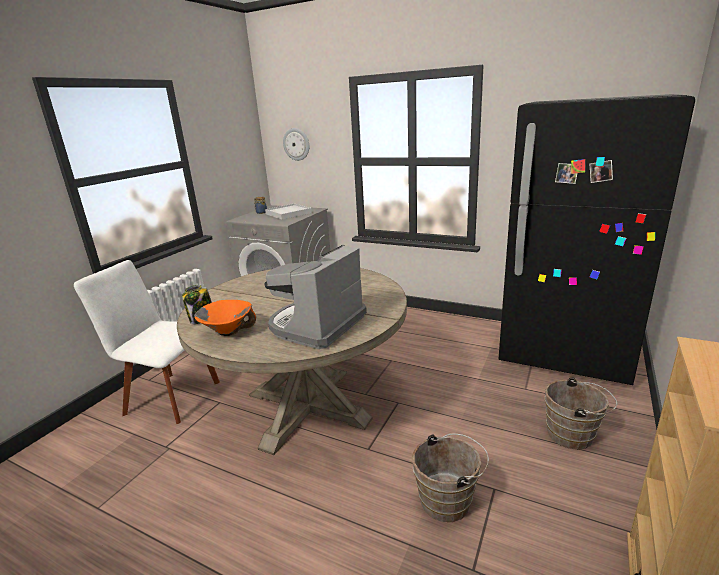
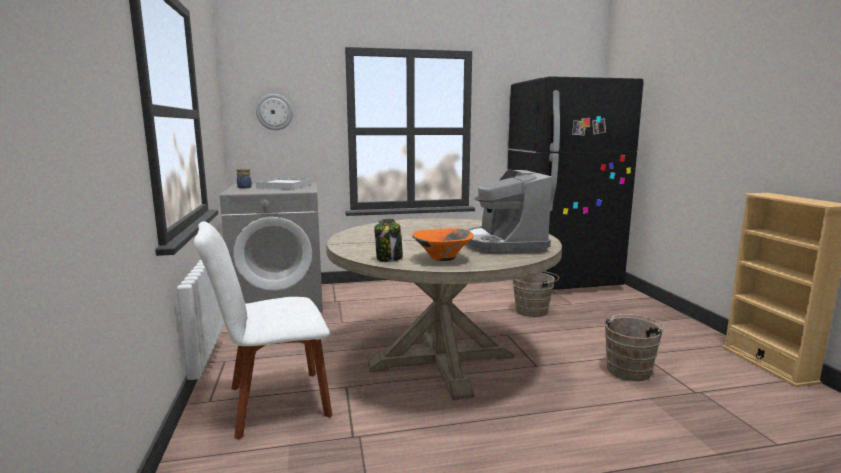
camera: 40 degrees left, 10 degrees down
(574, 435) = (633, 317): brown bucket -> brown bucket (534, 311)

